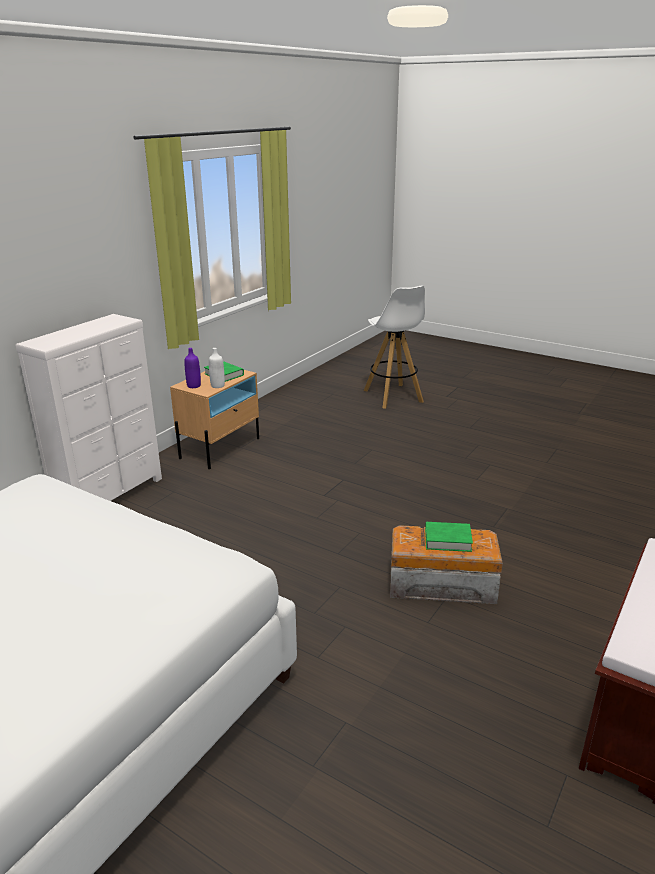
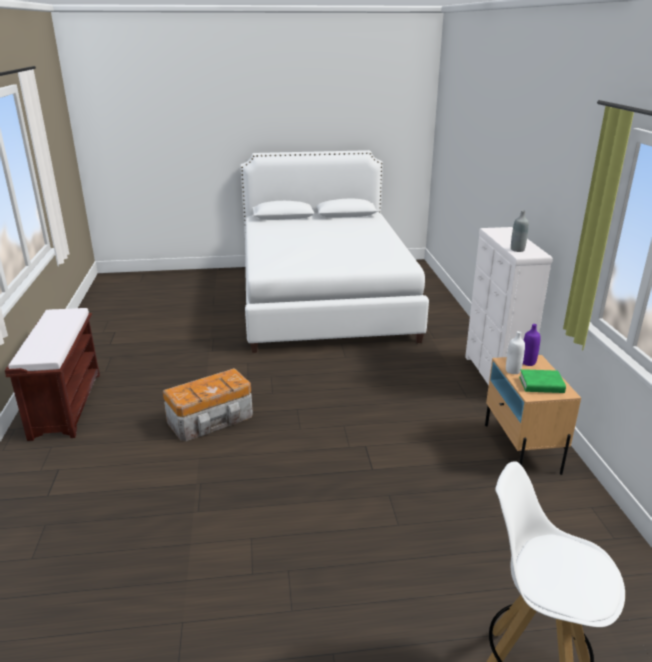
camera: 140 degrees right, 0 degrees up
(111, 324) = (517, 250): none -> grey bottle
(447, 540) = (206, 386): green book -> none

